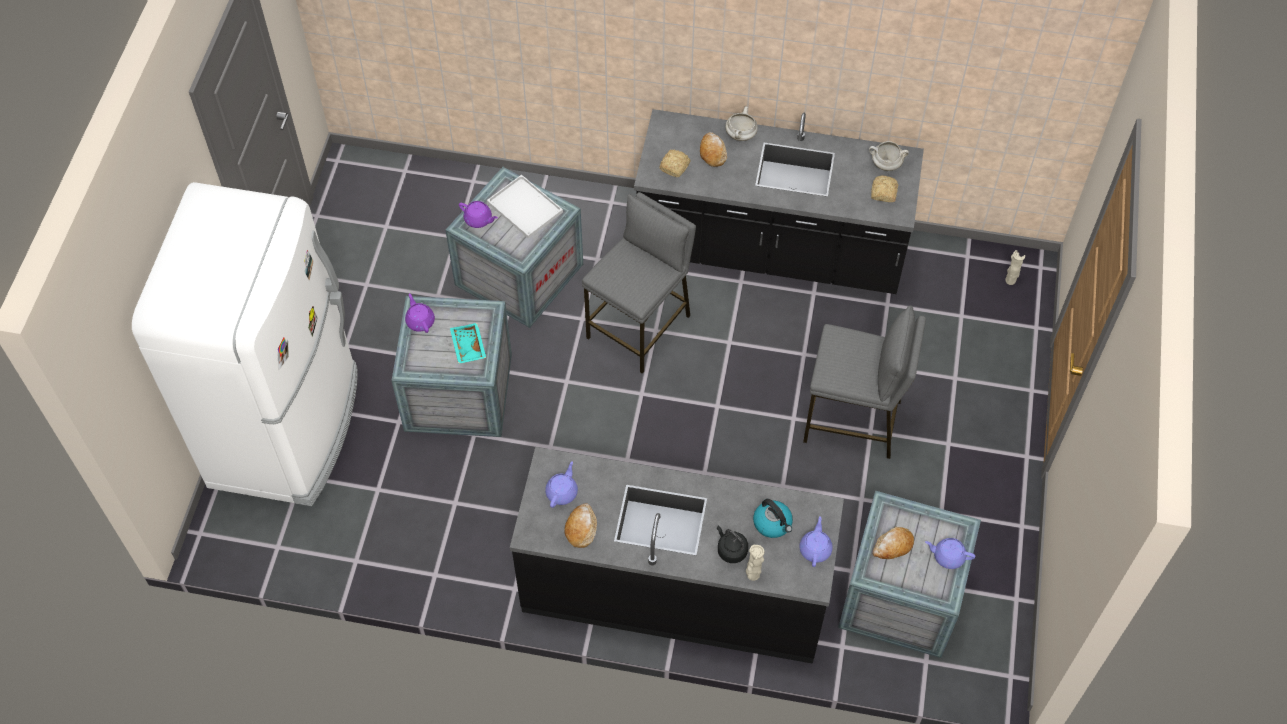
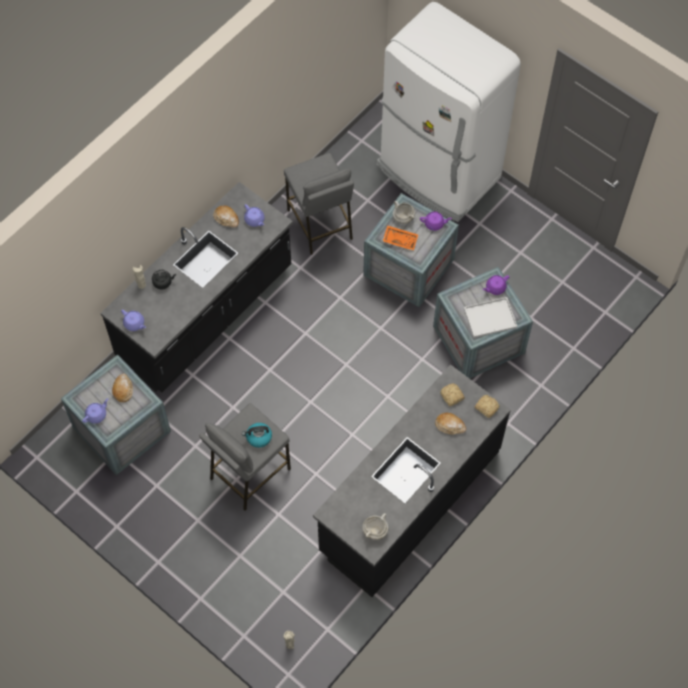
camera: 120 degrees right, 5 degrees up
(467, 347) = (400, 240): turquoise tray -> orange tray
(640, 327) = (395, 388): grey stool -> grey stool (320, 224)
(741, 135) = (455, 452): white cooking pot -> white cooking pot (403, 218)
(773, 523) = (164, 311): kettle -> kettle (258, 437)
(883, 193) = (352, 513): bread -> bread (486, 407)

